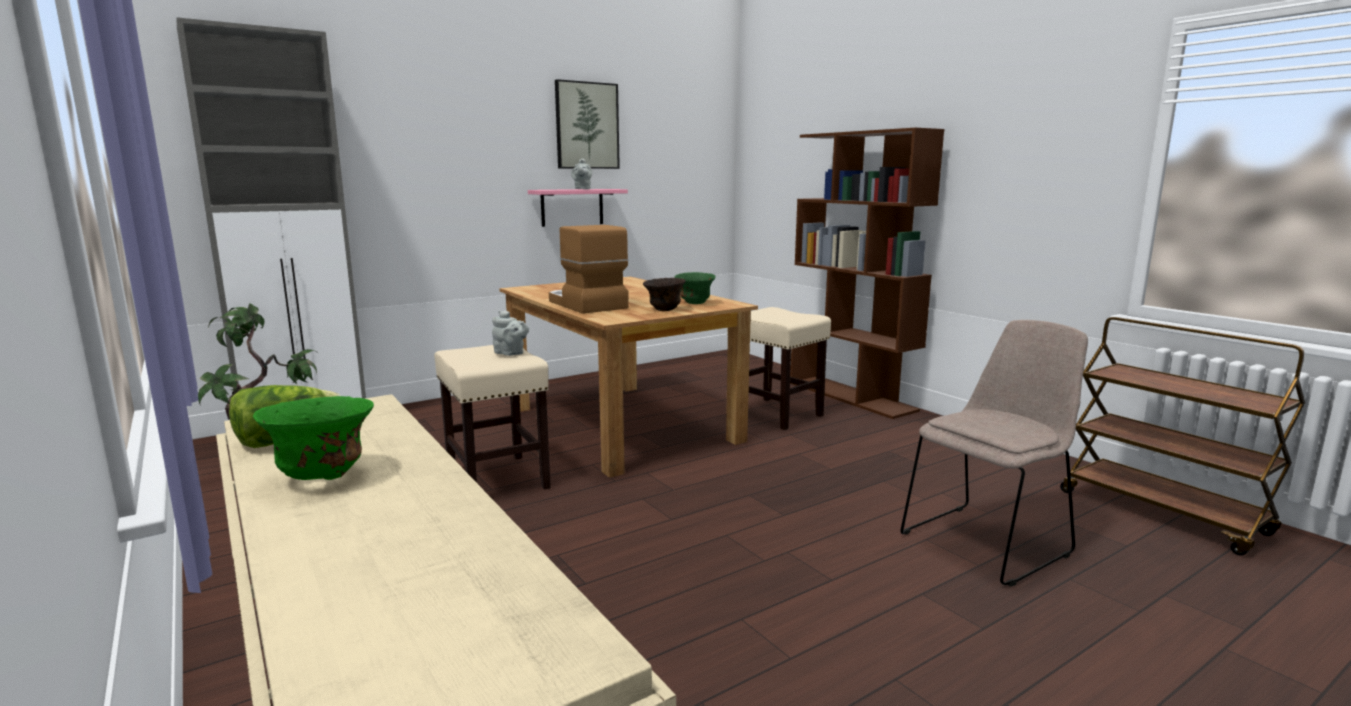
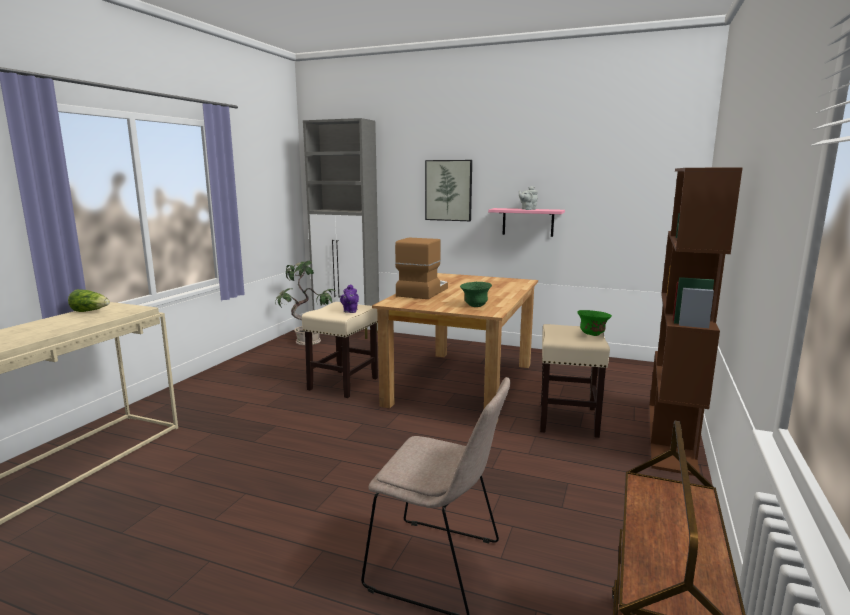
camera: 55 degrees right, 0 degrees up
(322, 476) = (48, 324): green bowl -> green bowl (592, 334)
(511, 353) = (350, 311): grey teapot -> purple teapot
(586, 126) = (545, 160): picture -> picture (448, 190)
(664, 310) = (438, 305): brown bowl -> none

